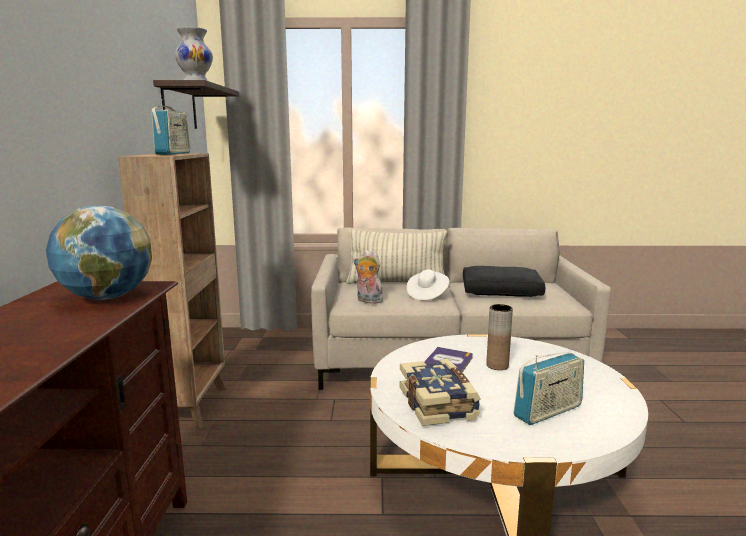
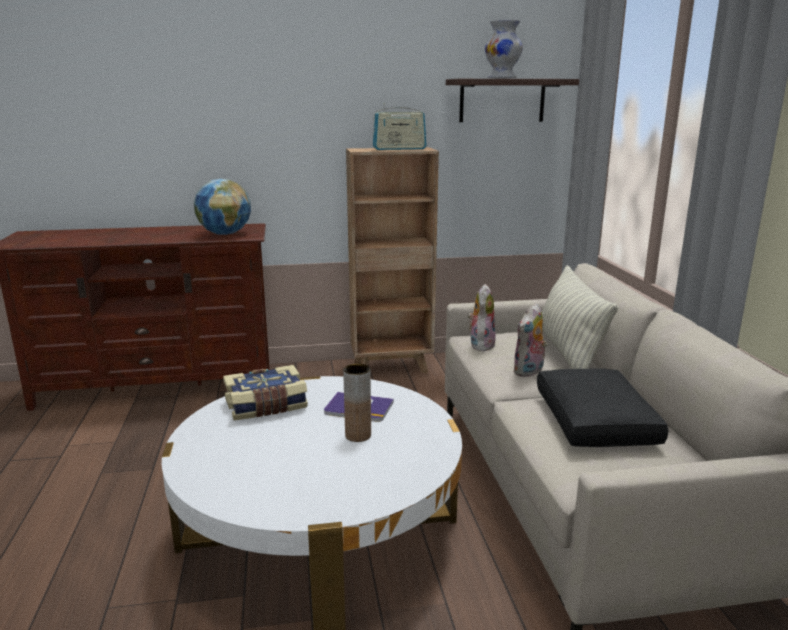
camera: 80 degrees right, 5 degrees up
(427, 295) = (529, 372): white hat -> plush toy
(548, 411) = (249, 459): radio -> none

